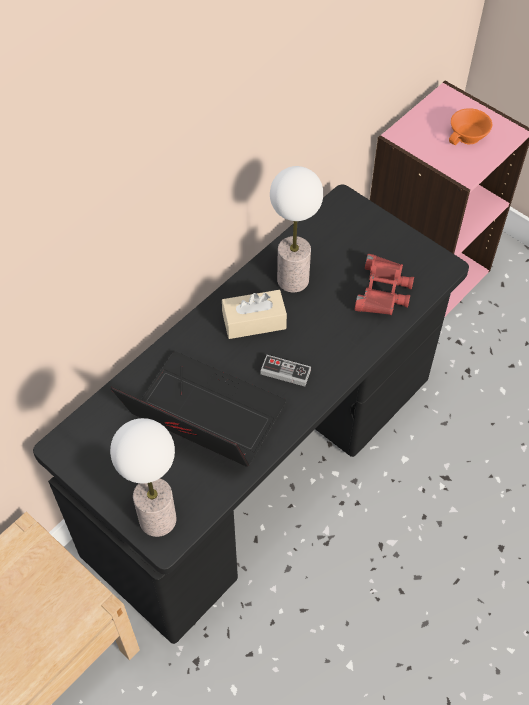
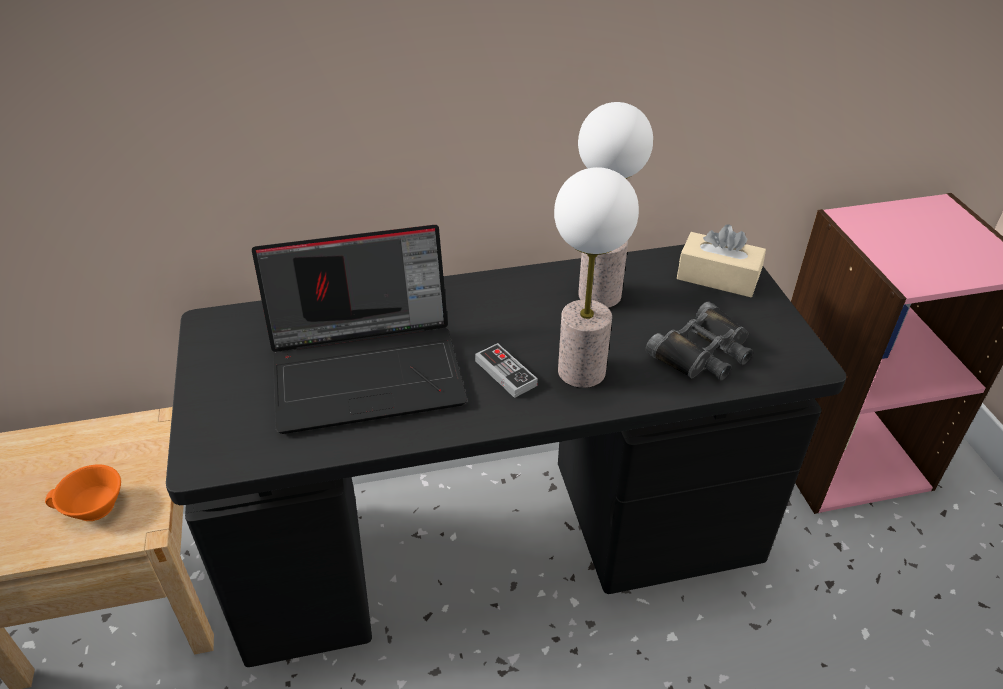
camera: 35 degrees right, 15 degrees down
(157, 520) = (218, 437): table lamp -> table lamp (580, 371)
(201, 418) = (369, 369): laptop -> laptop turned 105 degrees clockwise
(254, 321) = (518, 312): beige tissue box -> beige tissue box (717, 277)
(384, 291) = (703, 352): red binoculars -> black binoculars
(468, 137) = (943, 250): orange cup -> orange cup (92, 508)

